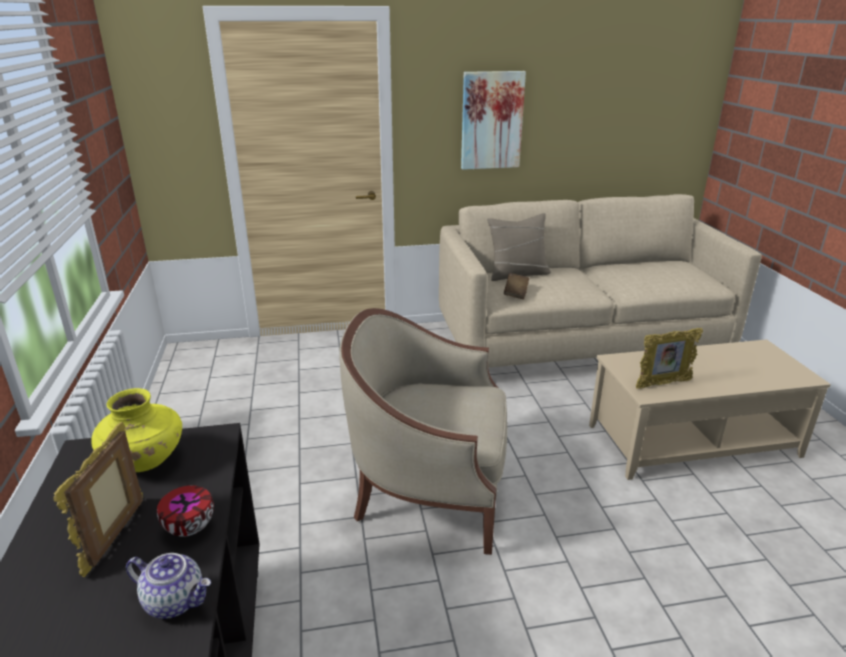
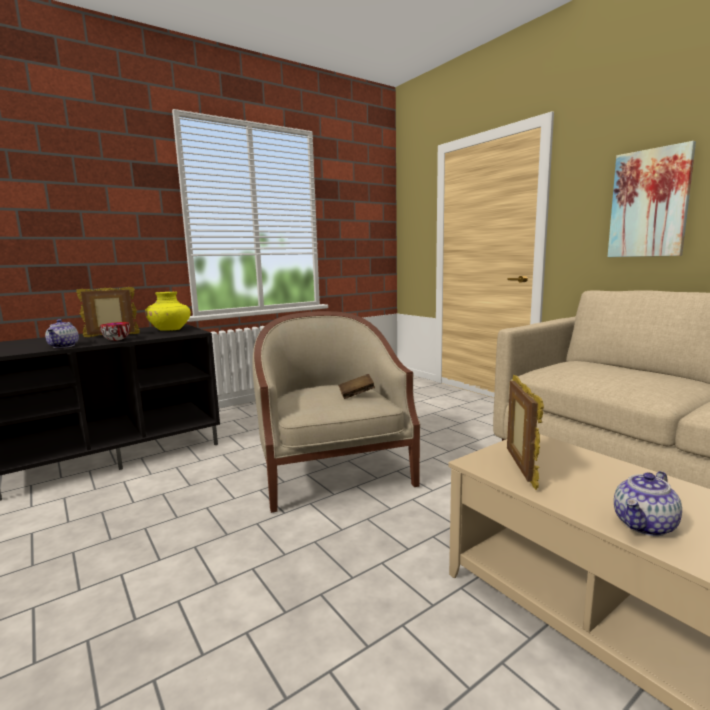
camera: 65 degrees right, 15 degrees down
(516, 293) = (562, 372): brown book -> brown book (356, 395)
(517, 274) = (608, 366): beige pillow -> none
(662, 384) = (520, 469): picture frame -> picture frame turned 135 degrees counterclockwise
(740, 379) = (645, 525): none -> teapot

